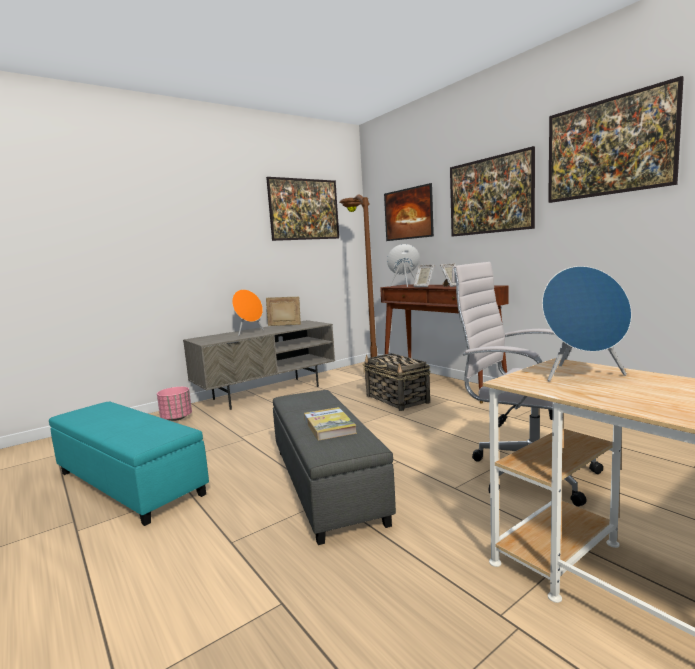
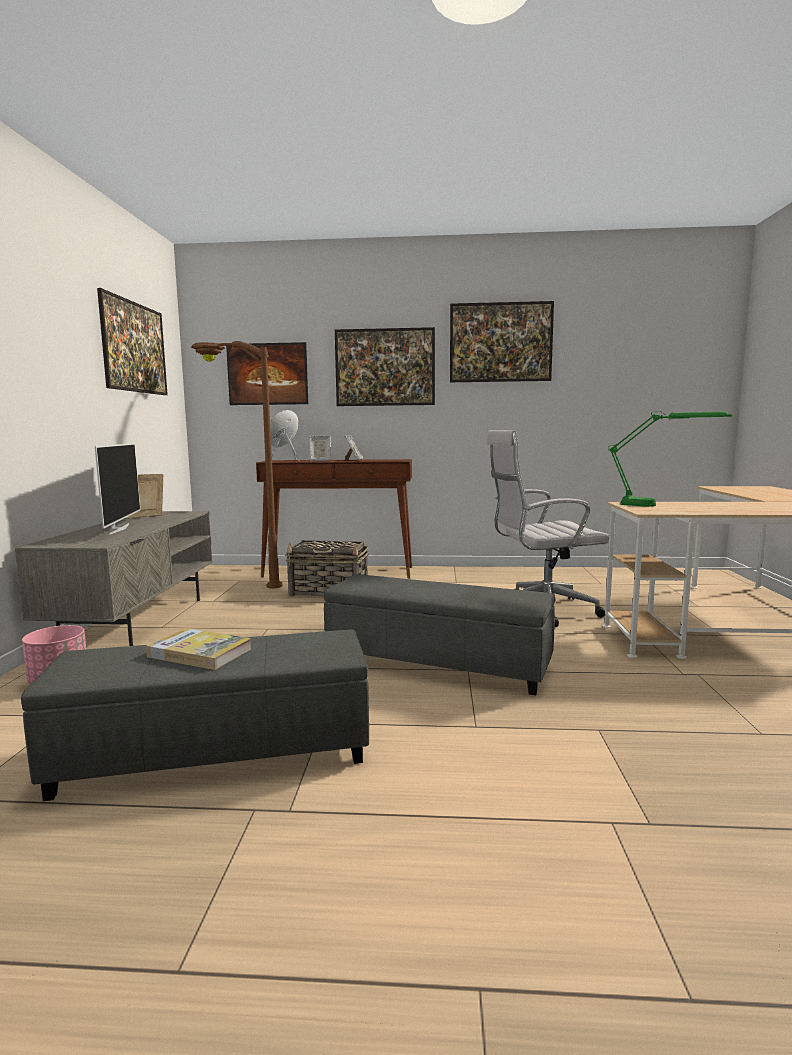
camera: 50 degrees left, 0 degrees up
(130, 483) = (216, 752): turquoise ottoman -> grey ottoman
(249, 332) = (118, 529): orange speaker -> television
(329, 426) = (466, 592): book -> book (199, 653)
(582, 376) = (661, 506): blue speaker -> green table lamp

